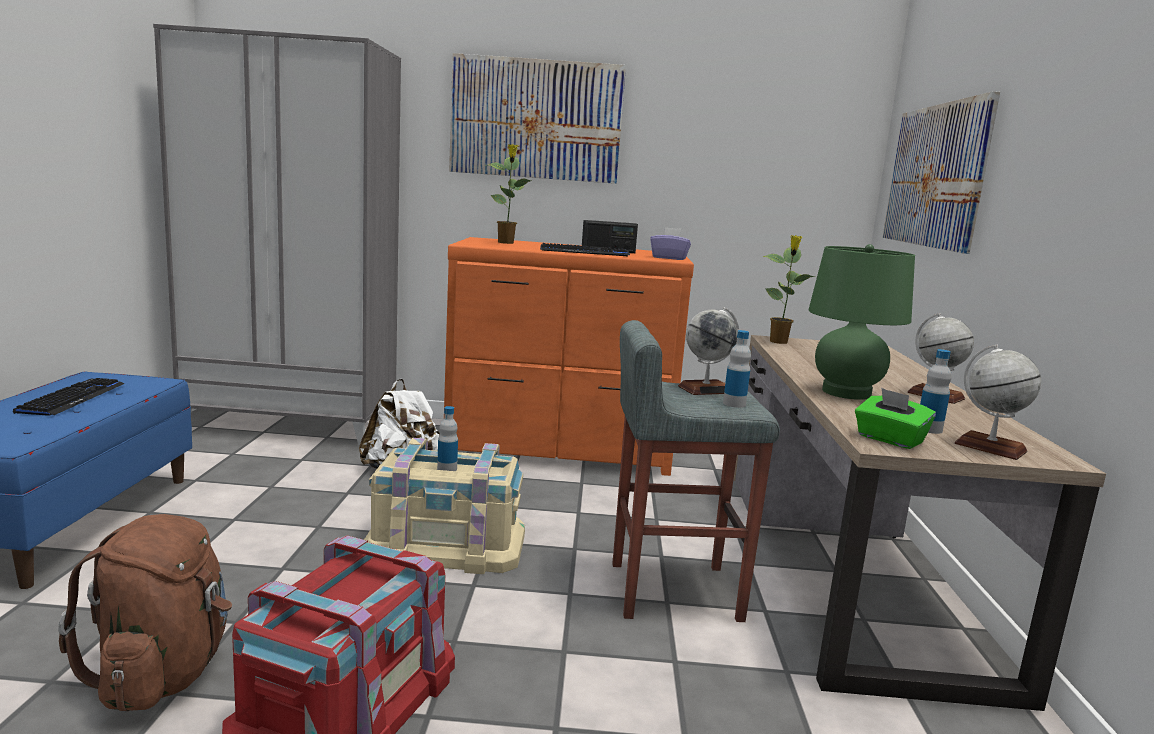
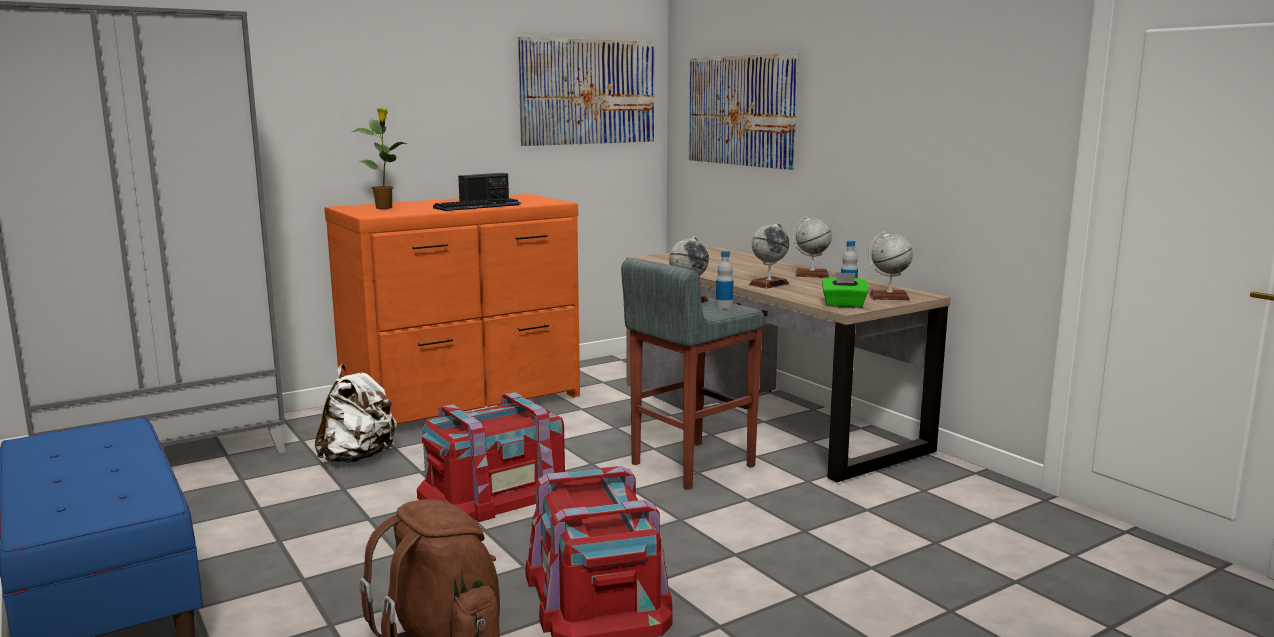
camera: 35 degrees left, 0 degrees up
(72, 398) = (82, 461): keyboard -> none
(446, 543) = (496, 492): beige storage box -> red storage box
(447, 469) = (491, 423): bottle -> none
(536, 119) = (376, 78): picture -> picture (588, 92)
(669, 258) = (547, 201): purple tissue box -> none
(779, 342) = (656, 259): potted plant -> none
(846, 393) = (769, 284): green table lamp -> globe

